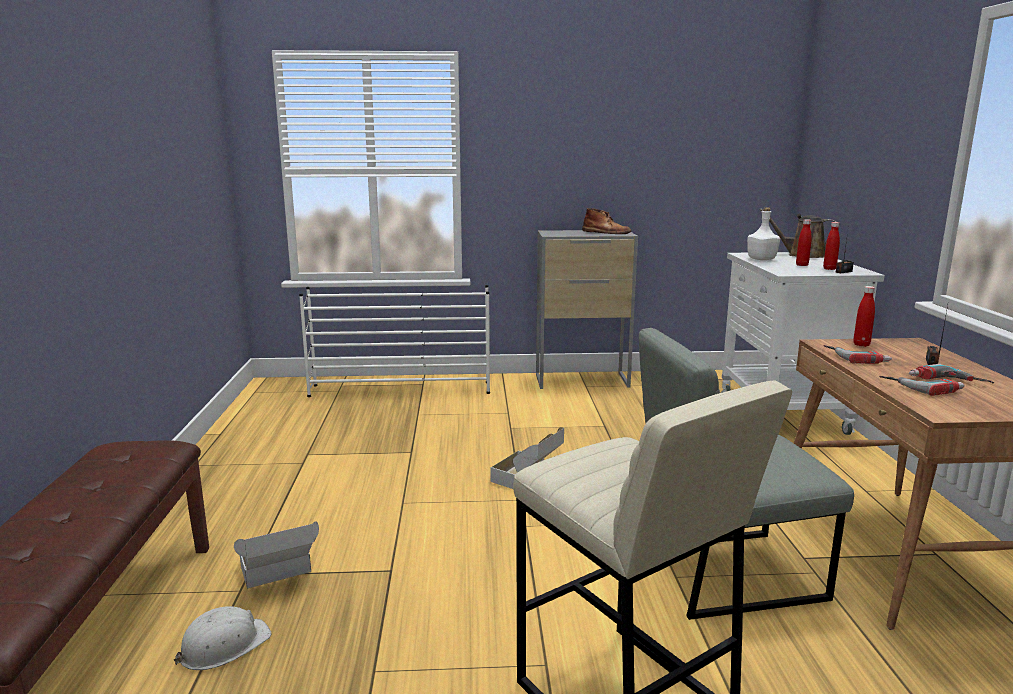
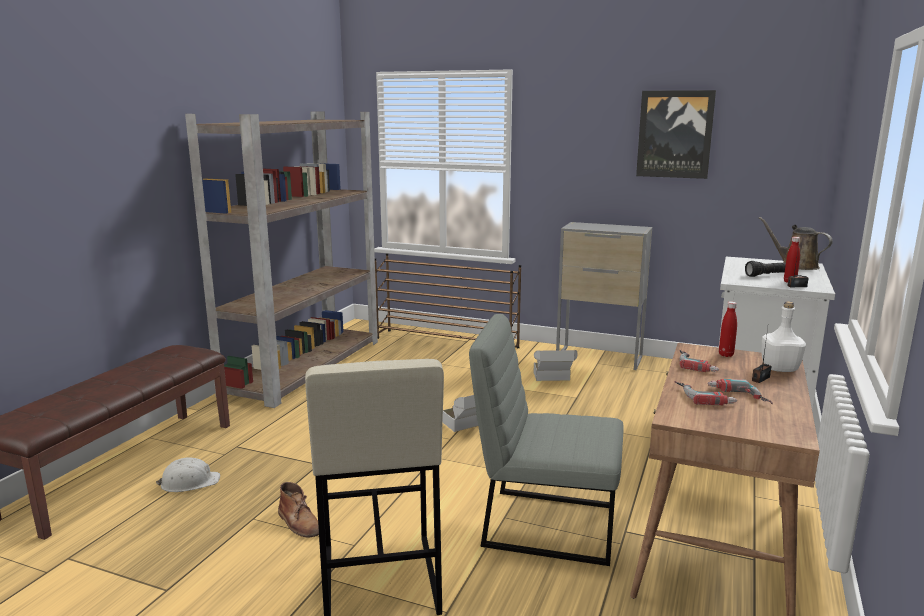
camera: 25 degrees right, 0 degrees up
(245, 447) = (305, 367): none -> brown bookcase
(278, 578) = (251, 452): cardboard box -> cardboard box (552, 380)
(401, 389) = (447, 343): white shoe rack -> brown shoe rack
(606, 232) = (625, 228): brown boot -> brown boot (300, 523)
(646, 127) = (675, 134): none -> picture
(761, 259) = (742, 266): white bottle -> white bottle (779, 368)
(802, 265) = (770, 275): red bottle -> black flashlight

